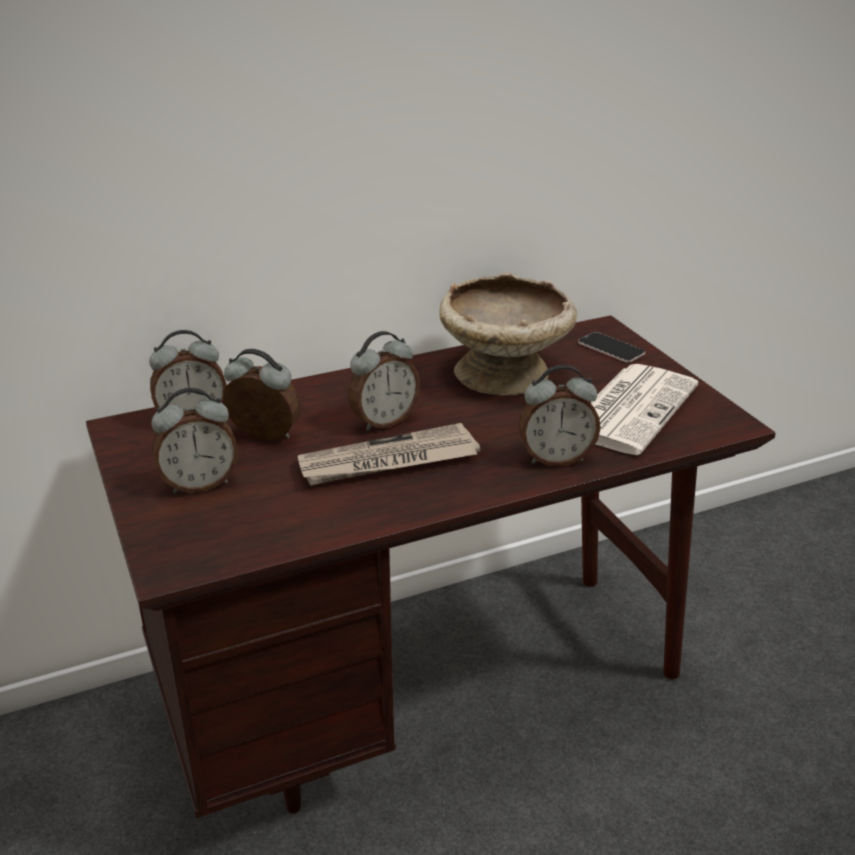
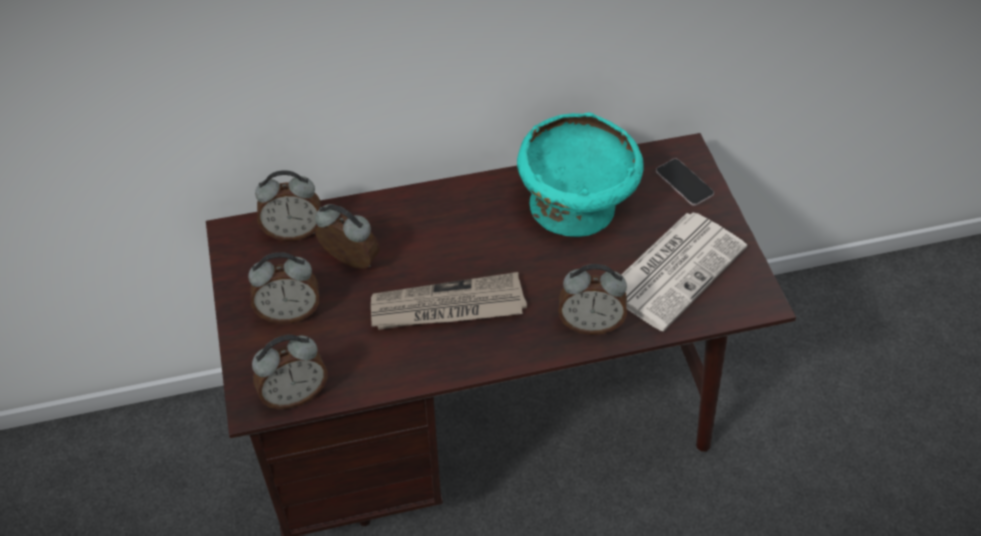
camera: 10 degrees right, 20 degrees up
(383, 421) = (454, 255): alarm clock -> alarm clock (294, 394)
(504, 372) = (576, 204): beige bowl -> turquoise bowl

